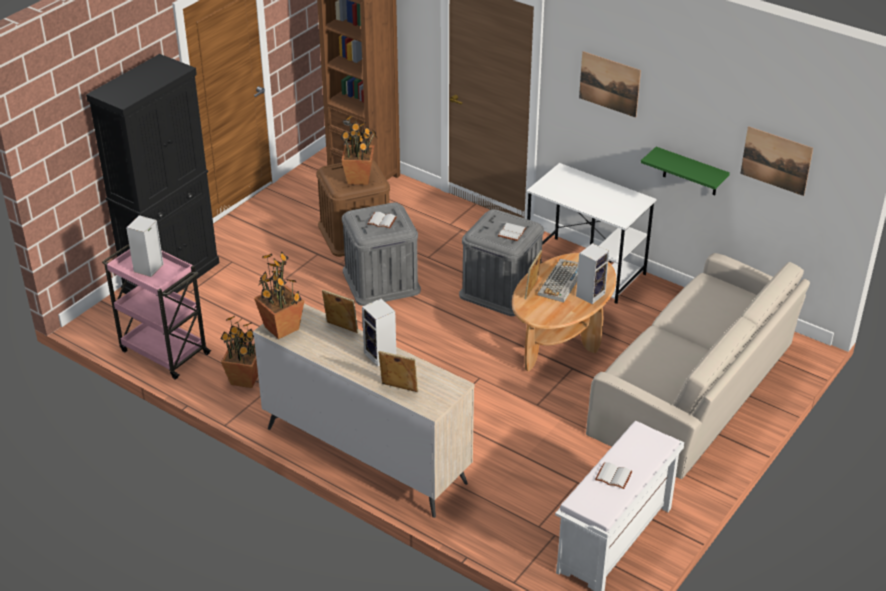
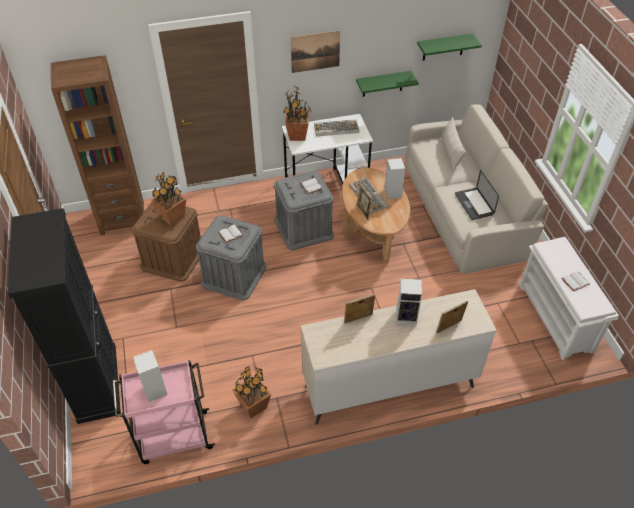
camera: 50 degrees left, 10 degrees up
(281, 328) = (326, 352): potted plant -> potted plant (297, 136)
(607, 196) = (336, 128): none -> keyboard
(660, 362) = (474, 204): none -> laptop
(722, 307) = (450, 153): none -> beige pillow
(776, 160) = (443, 47): picture -> green shelf

